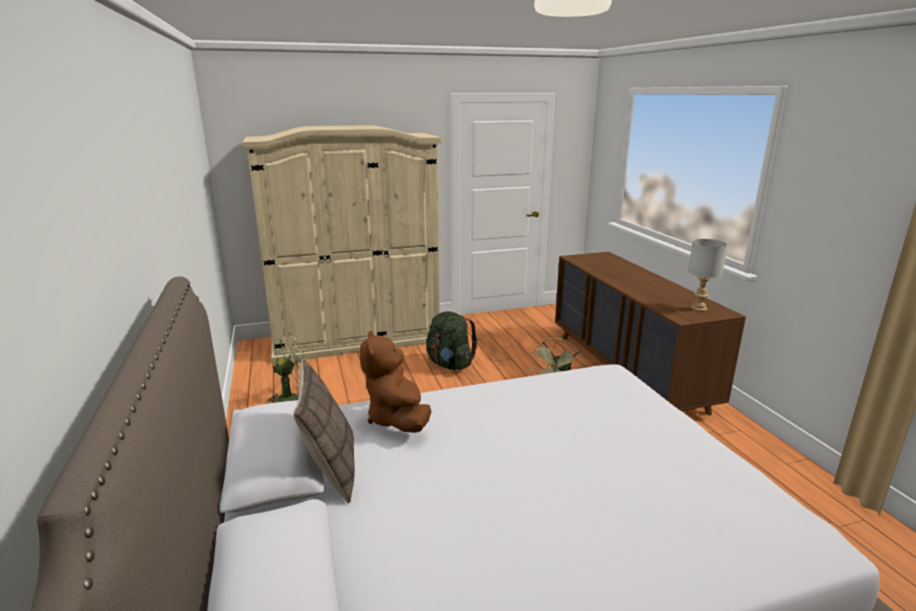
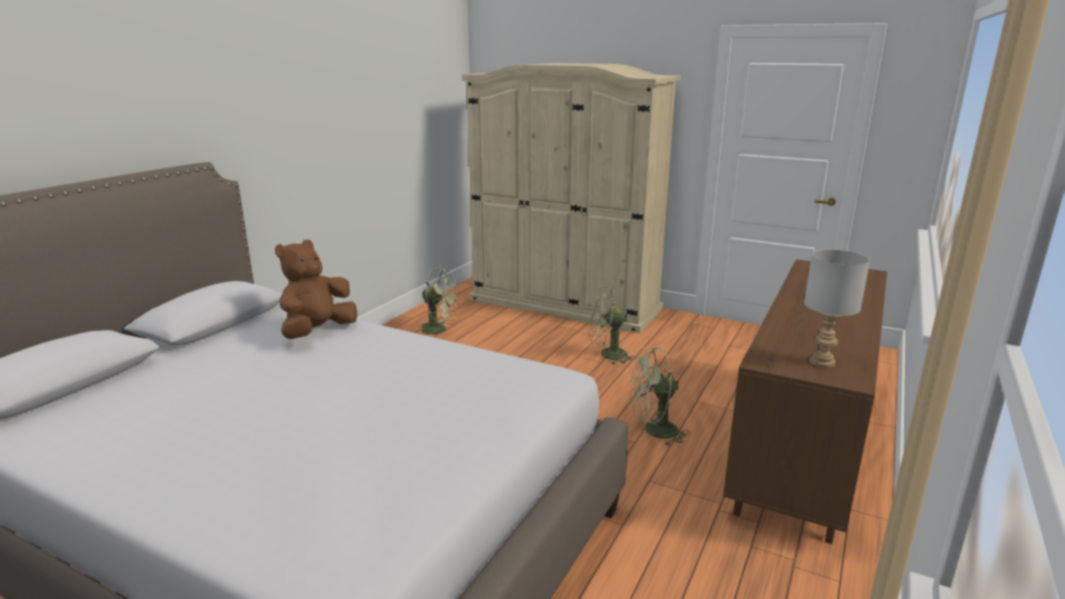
camera: 45 degrees right, 0 degrees up
(330, 470) = (220, 340): pillow -> none
(450, 364) = (607, 355): green backpack -> green fan

